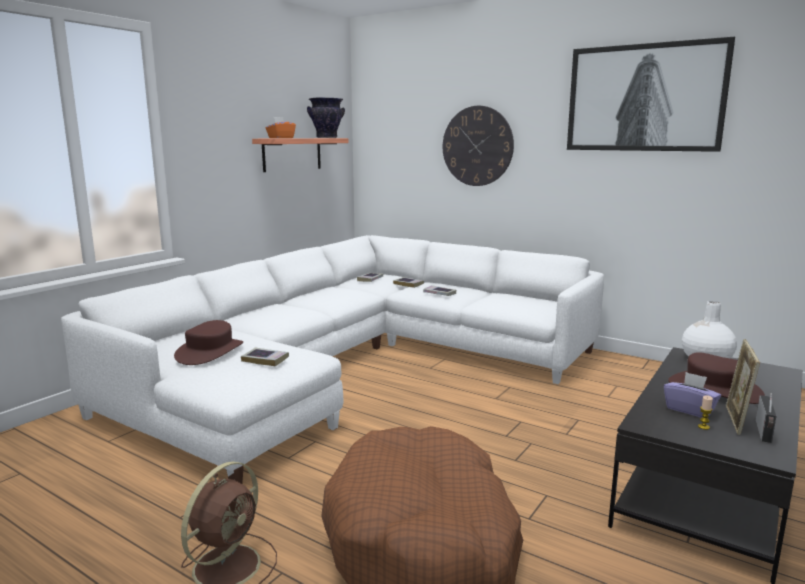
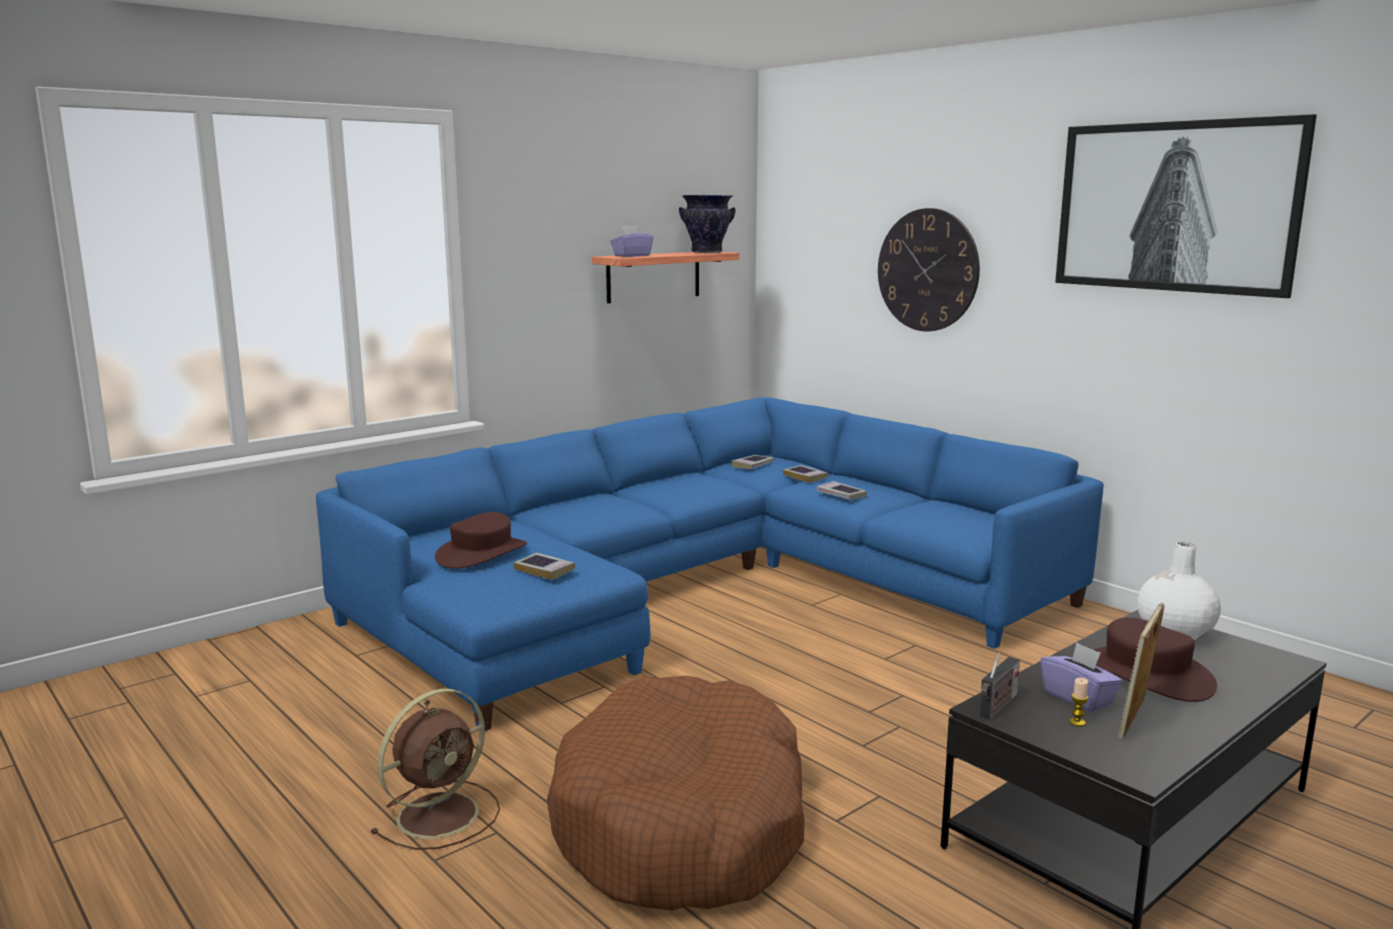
camera: 15 degrees right, 0 degrees up
(281, 138) = (631, 256): orange tissue box -> purple tissue box
(353, 364) = (703, 588): white sofa -> blue sofa
(764, 432) = (1163, 741): radio -> radio (997, 706)

